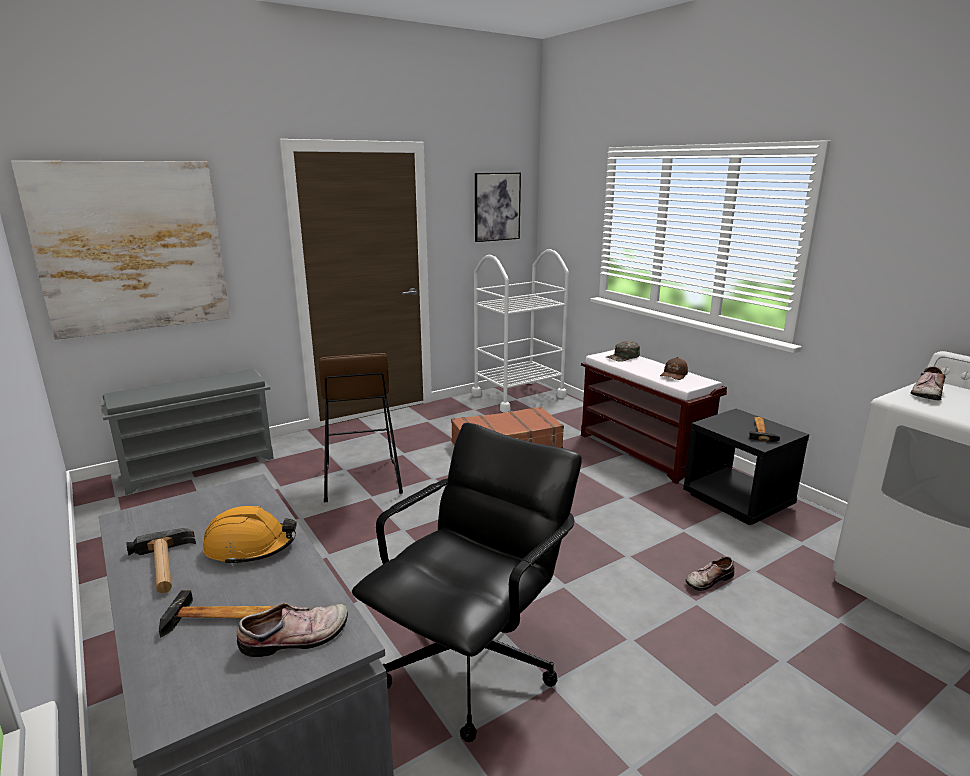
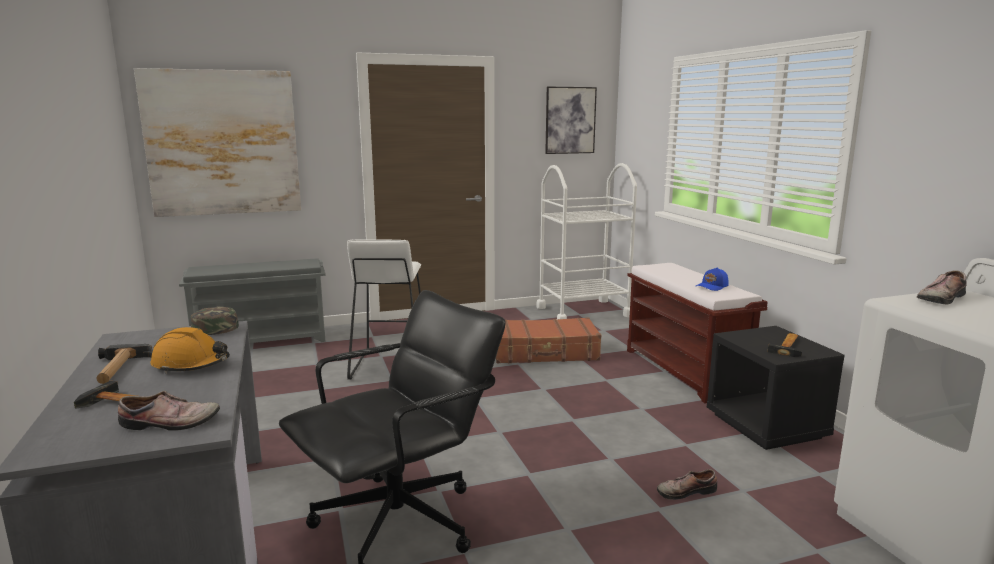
camera: 15 degrees right, 5 degrees down
(361, 481) = (390, 366): brown stool -> white stool
(623, 357) = (670, 269): green cap -> green cap (205, 331)
(674, 375) = (712, 287): brown cap -> blue cap

